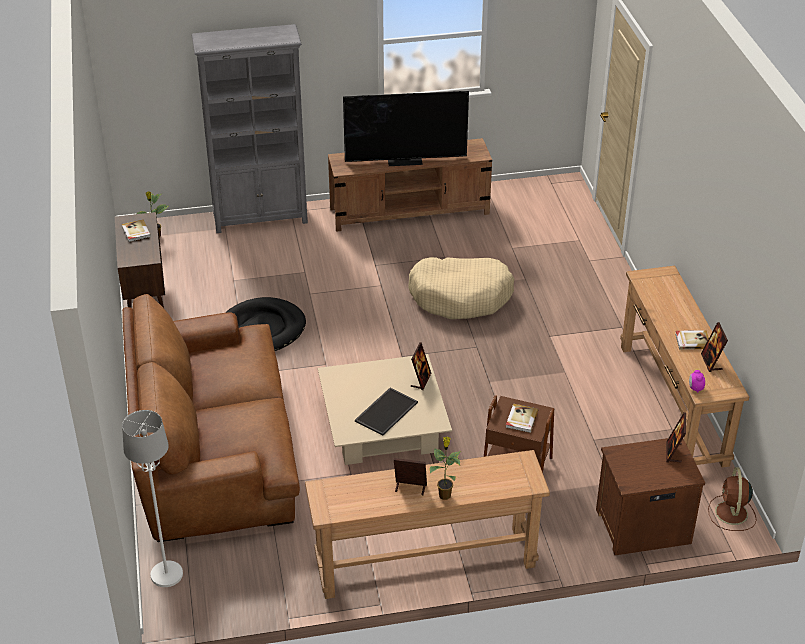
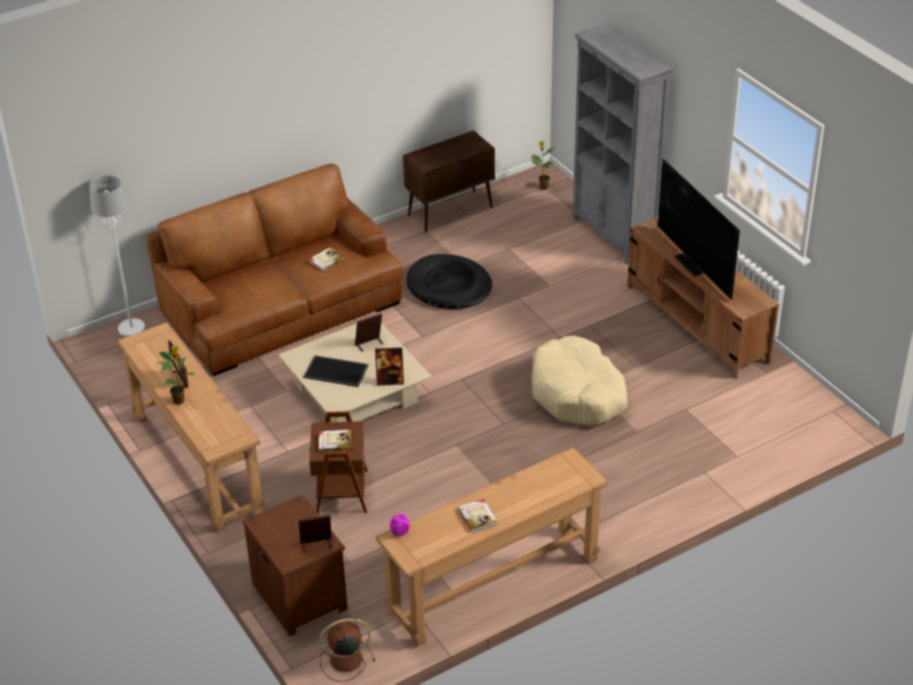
camera: 70 degrees right, 0 degrees up
(136, 232) = (458, 147): book -> book (326, 260)
(711, 362) = (449, 537): picture frame -> picture frame (369, 344)

